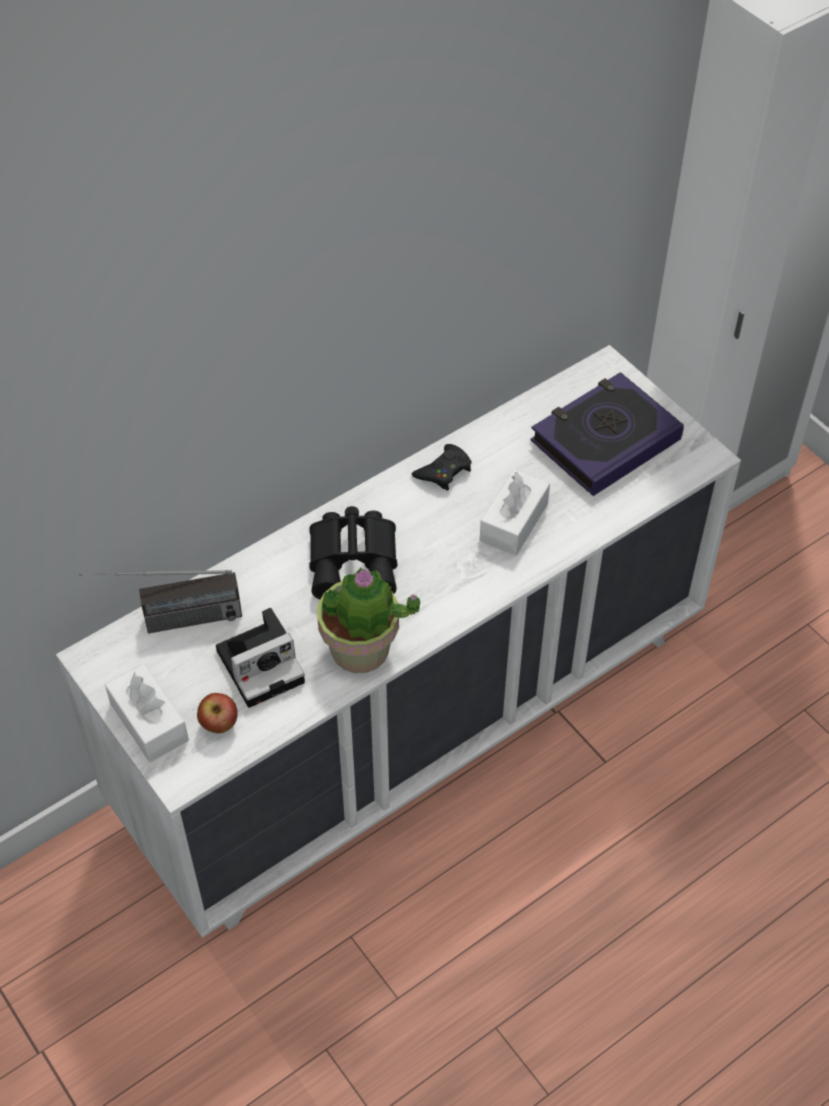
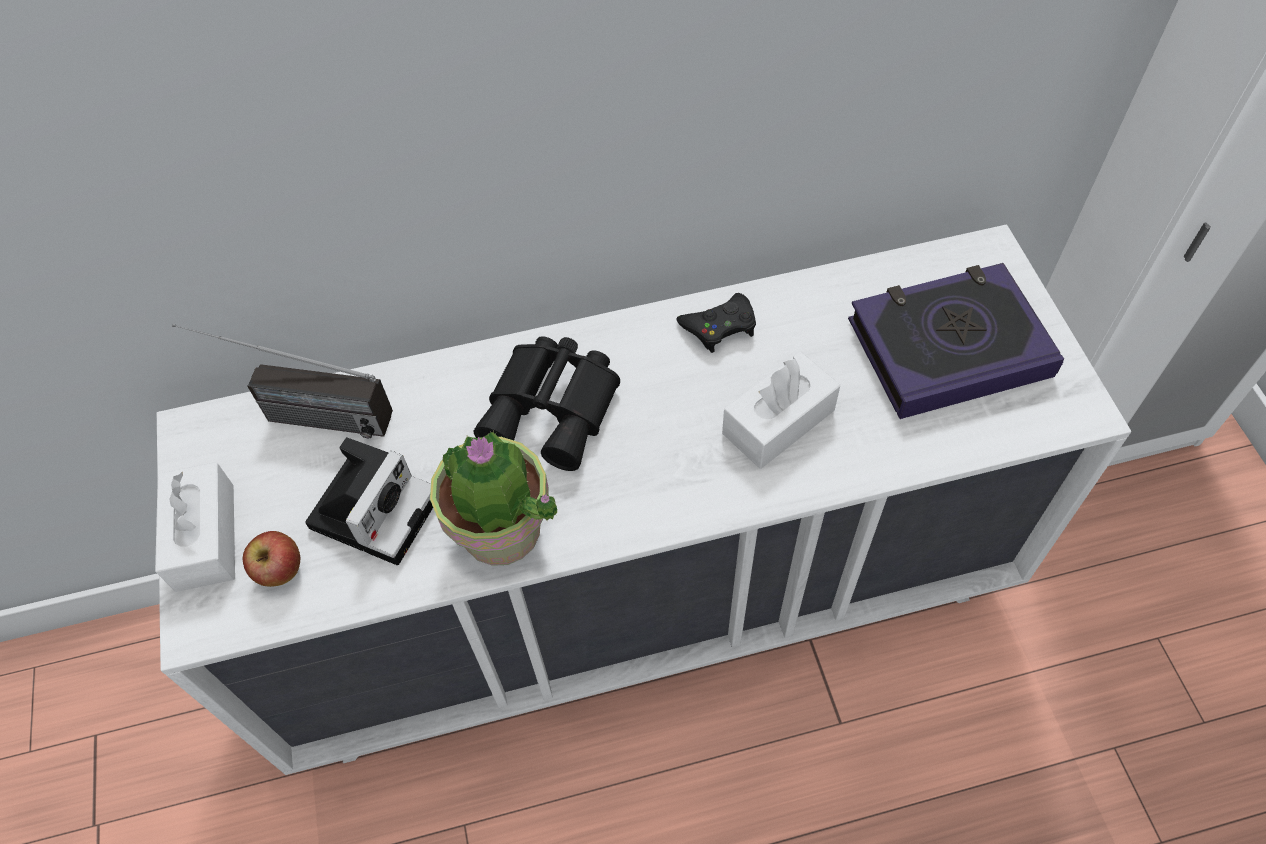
camera: 25 degrees right, 5 degrees up
(263, 664) = (375, 508): camera -> camera turned 60 degrees counterclockwise

